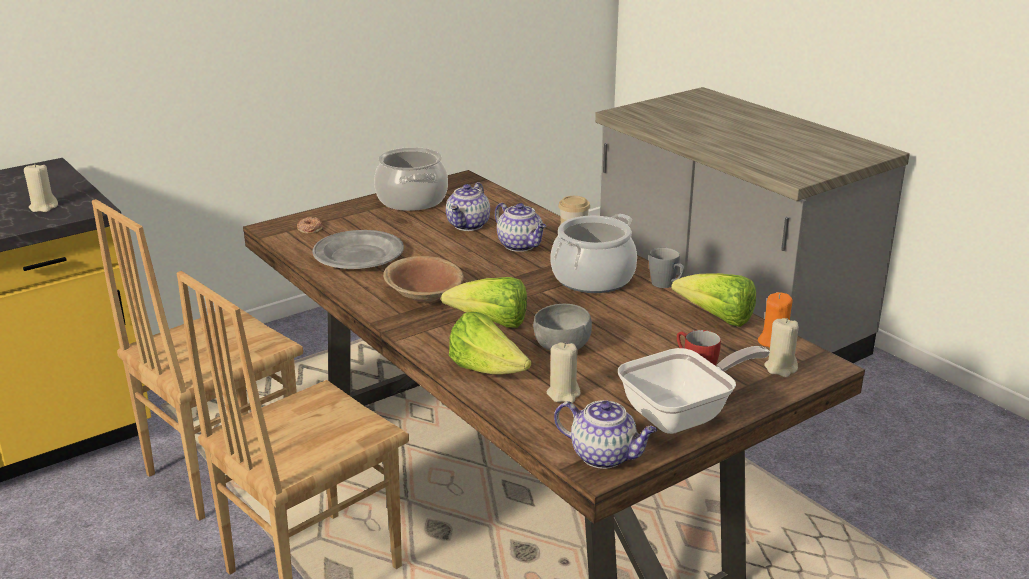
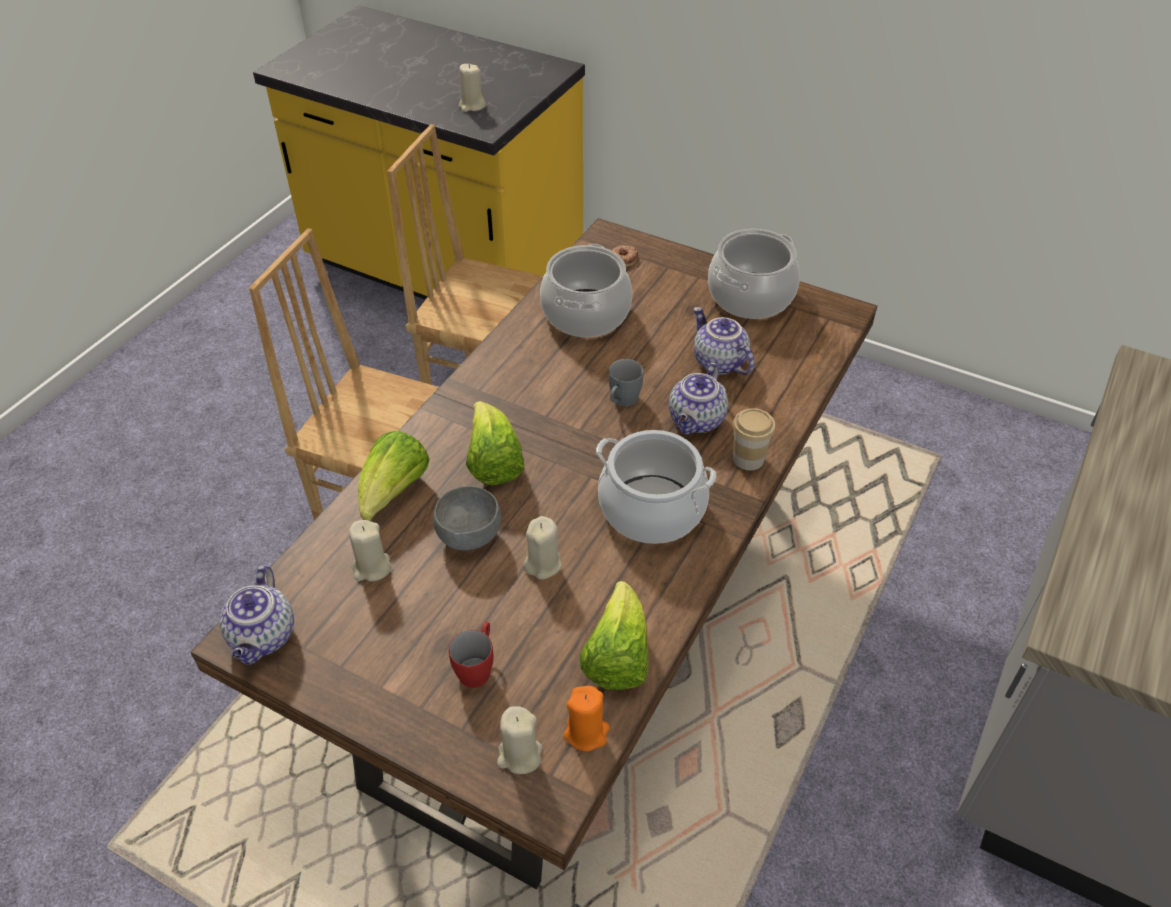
camera: 65 degrees right, 20 degrees up
(358, 255) = (585, 313): grey plate -> cooking pot
(424, 296) = (525, 392): brown bowl -> none
(469, 225) = (718, 362): teapot -> teapot turned 60 degrees clockwise
(614, 326) = (543, 564): none -> beige candle
(667, 285) = (679, 583): grey mug -> grey mug (622, 402)
(684, 415) = (368, 683): frying pan -> none

